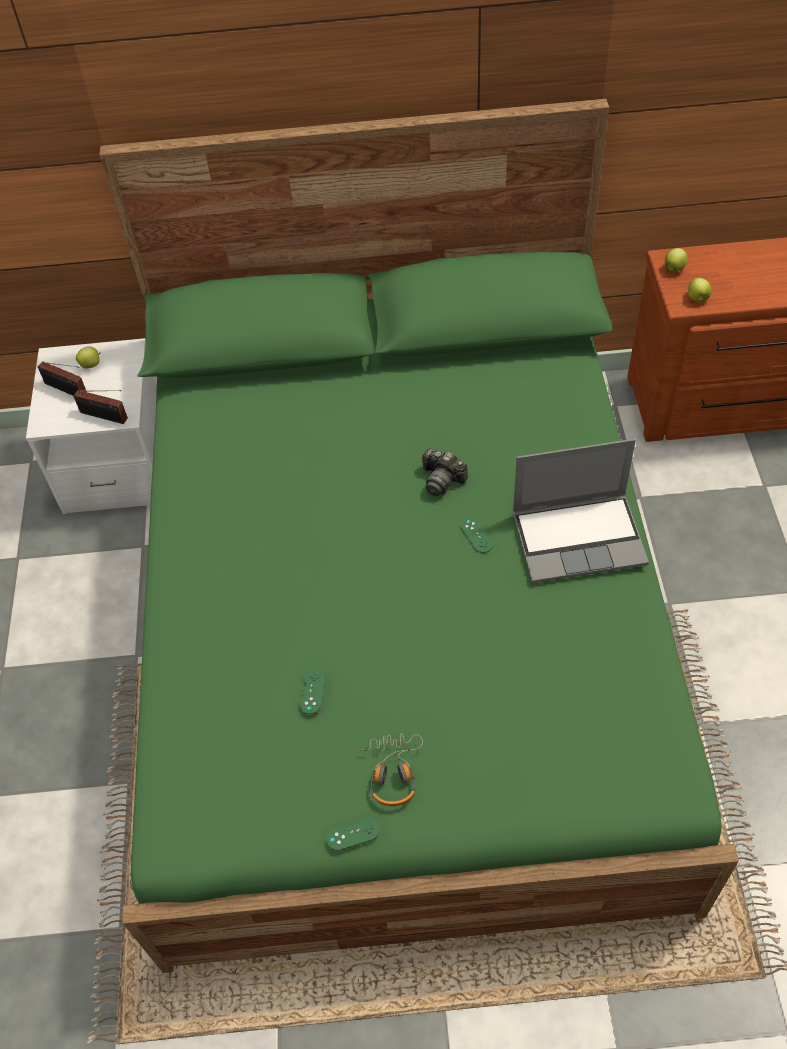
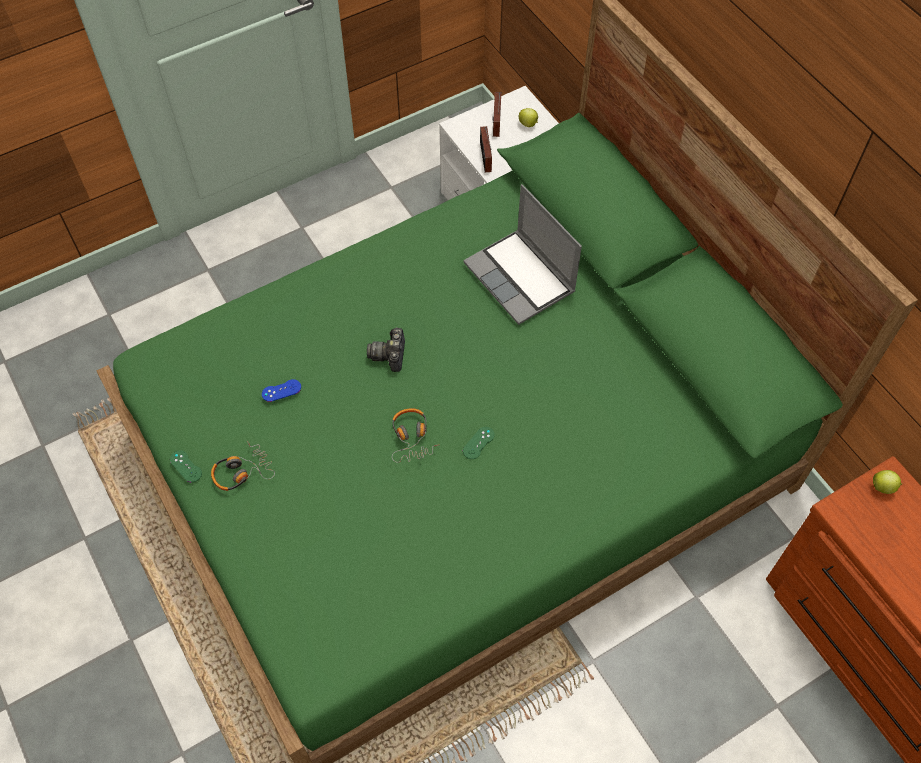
camera: 60 degrees right, 5 degrees up
(312, 691) = (281, 390): green game controller -> blue game controller
(440, 590) = (412, 438): none -> headphones
(442, 479) = (522, 396): camera -> camera (389, 355)
(579, 537) = (515, 520): laptop -> laptop (521, 278)
(697, 299) = (854, 521): apple -> none

